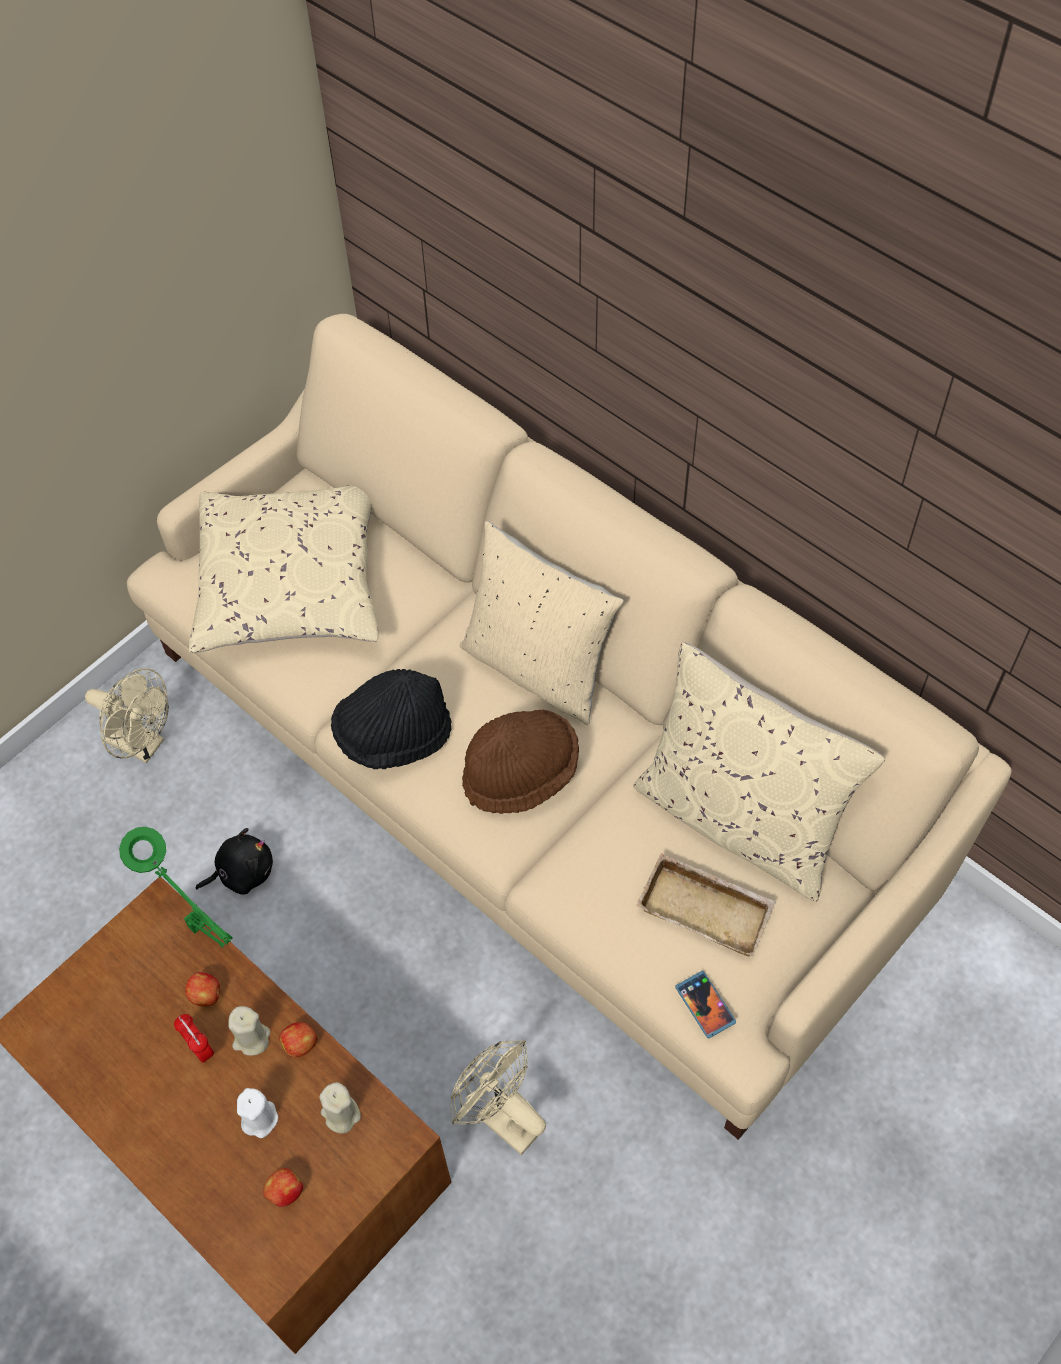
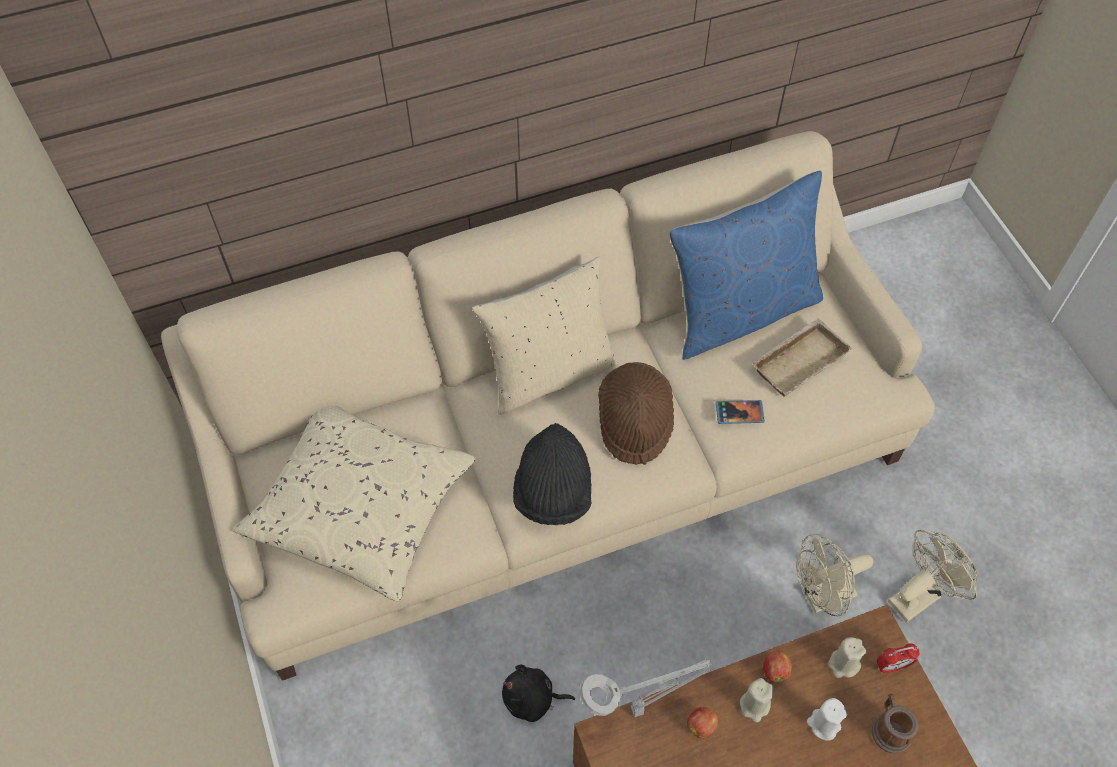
camera: 65 degrees left, 0 degrees up
(143, 744) = (363, 734): beige fan -> beige fan (919, 594)
(200, 930) = (641, 709): green table lamp -> grey table lamp
(200, 1047) = (745, 747): alarm clock -> alarm clock (892, 666)
(242, 872) = (532, 699): black plush toy -> black plush toy turned 90 degrees counterclockwise
(285, 1192) = (889, 728): apple -> mug
(705, 1005) = (867, 395): phone -> phone (739, 413)
(740, 819) = (740, 311): beige pillow -> blue pillow

